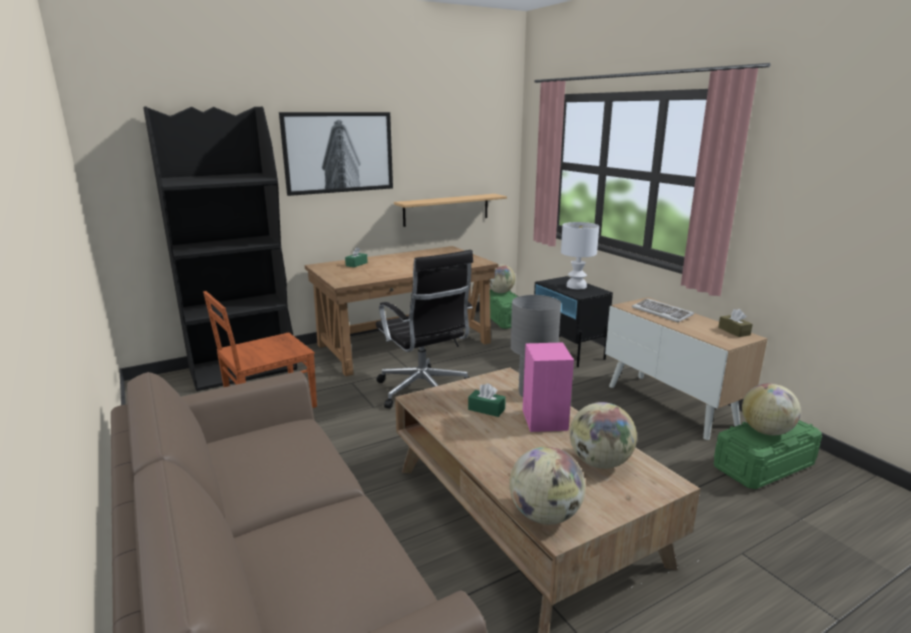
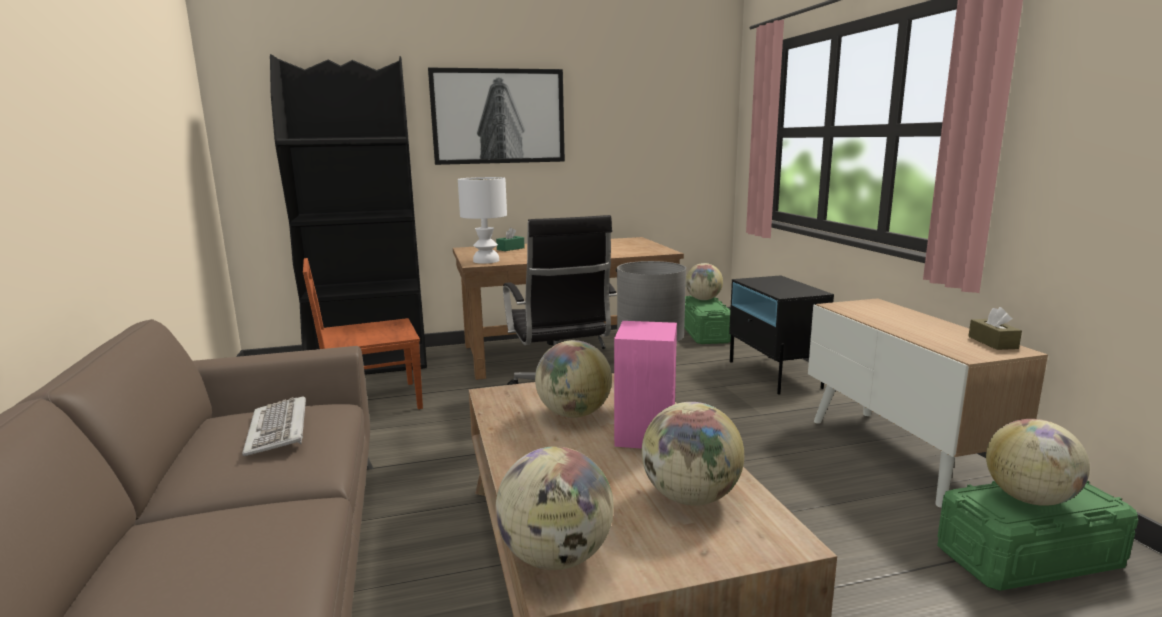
camera: 15 degrees right, 5 degrees down
(446, 209) = (634, 191): shelf -> none
(486, 409) = (573, 414): green tissue box -> globe
(575, 286) = (784, 285): white table lamp -> white table lamp (485, 261)
(662, 312) = (888, 315): keyboard -> keyboard (279, 429)

